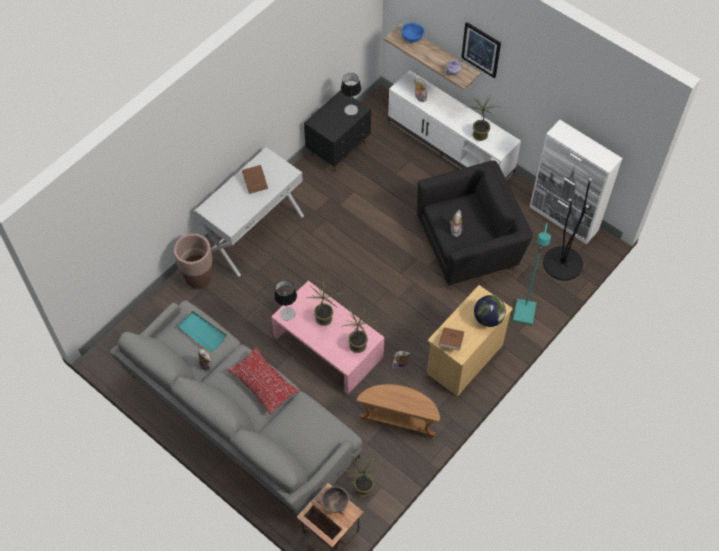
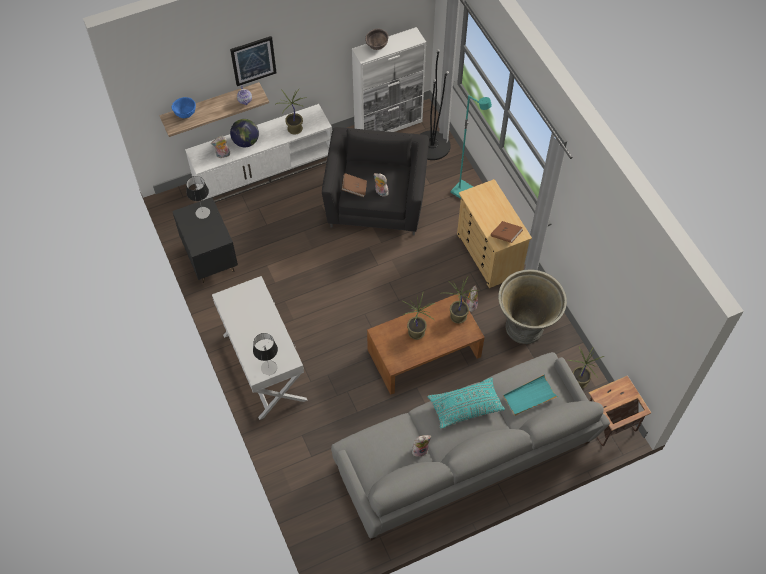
camera: 65 degrees left, 0 degrees up
(199, 279) = (289, 437): brown planter -> none
(201, 332) = (382, 440): turquoise tray -> turquoise tray (529, 396)
(255, 183) = (250, 319): brown book -> brown book (354, 189)
(263, 384) = (465, 406): red pillow -> turquoise pillow
(287, 313) = (395, 360): table lamp -> table lamp (269, 368)
(328, 347) = (424, 354): pink coffee table -> brown coffee table
(335, 504) = (612, 394): brown bowl -> brown bowl (377, 47)
(399, 420) = (525, 328): brown side table -> grey planter
(488, 318) = (496, 200): globe -> globe (246, 142)

